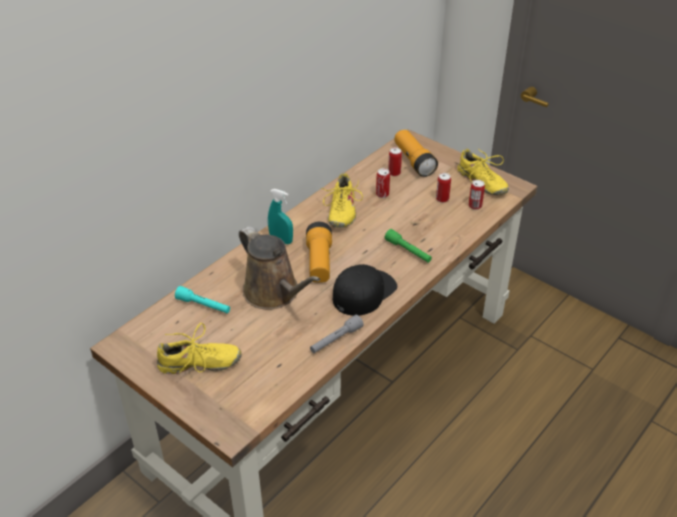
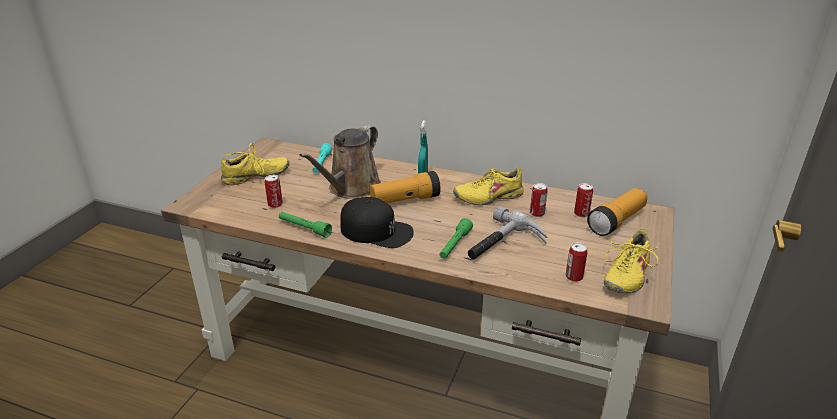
camera: 70 degrees right, 10 degrees down
(199, 364) = (256, 176): yellow shoe -> yellow shoe turned 90 degrees counterclockwise
(336, 340) = (304, 228): grey flashlight -> green flashlight
(419, 225) = (503, 244): none -> hammer
(442, 199) = (565, 251): can -> can (275, 204)

